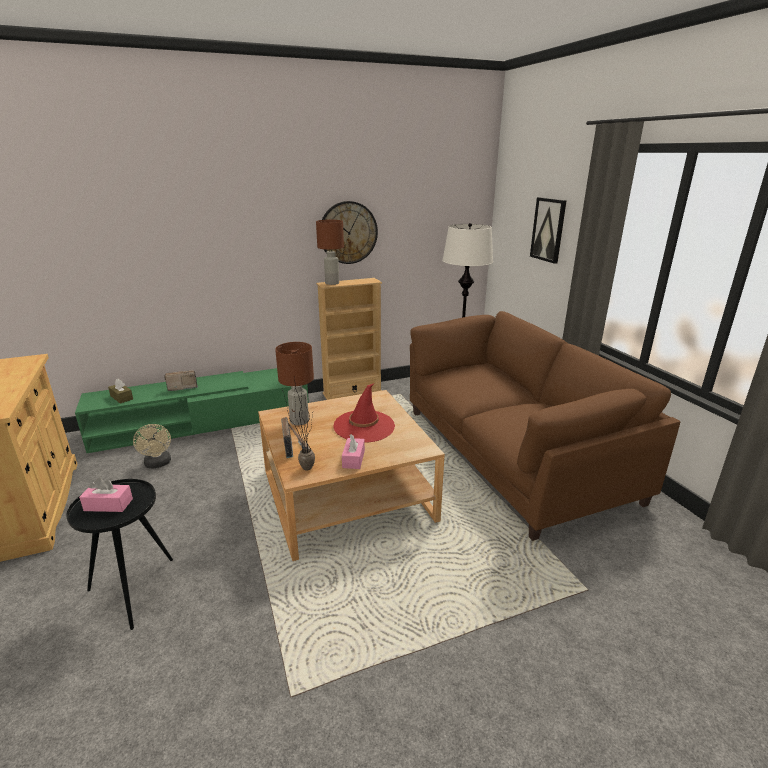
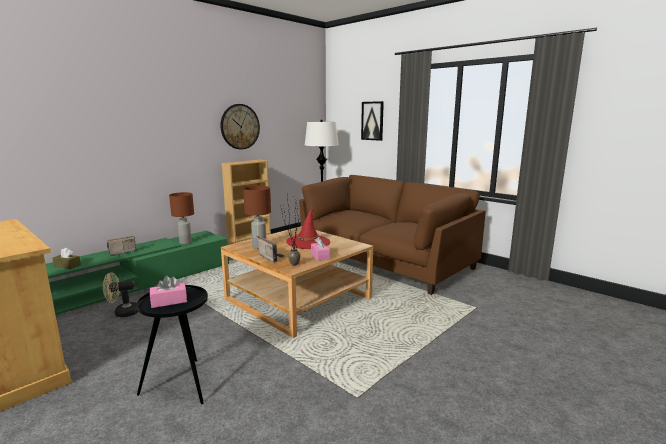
camera: 25 degrees left, 10 degrees down
(158, 464) = (123, 313): beige fan -> beige fan turned 120 degrees clockwise
(331, 283) = (233, 162): brown table lamp -> brown table lamp (185, 242)

